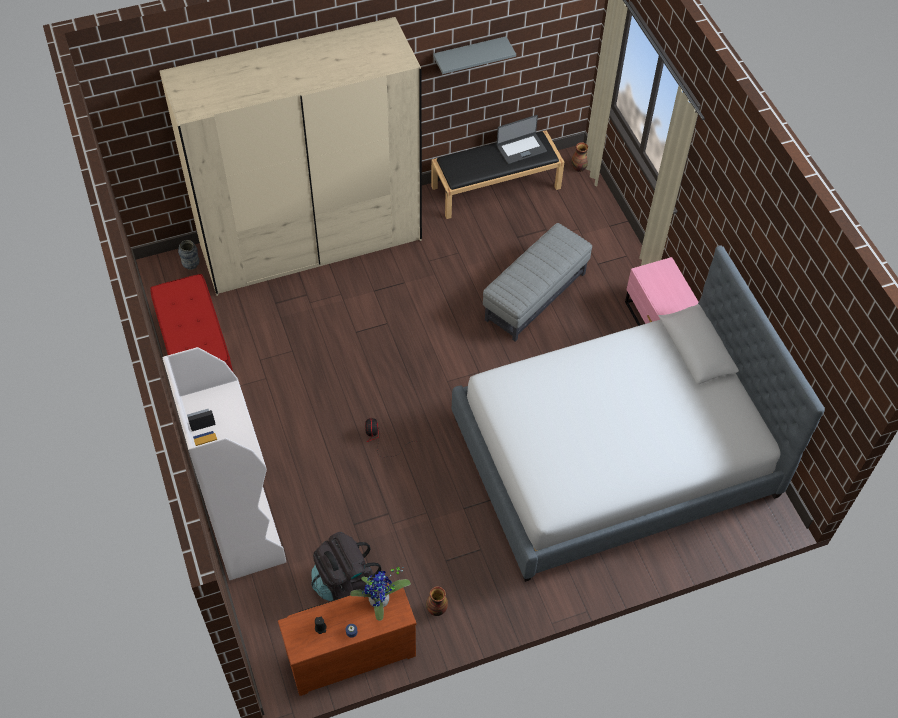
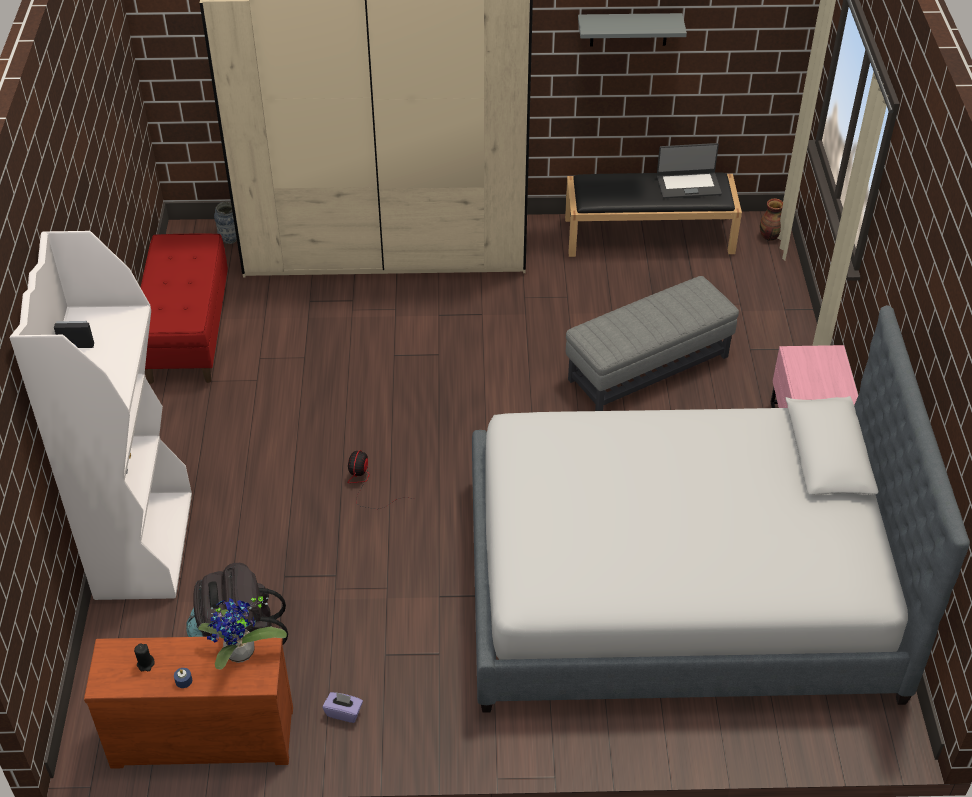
camera: 20 degrees right, 10 degrees down
(436, 609) = (344, 712): vase -> purple tissue box

